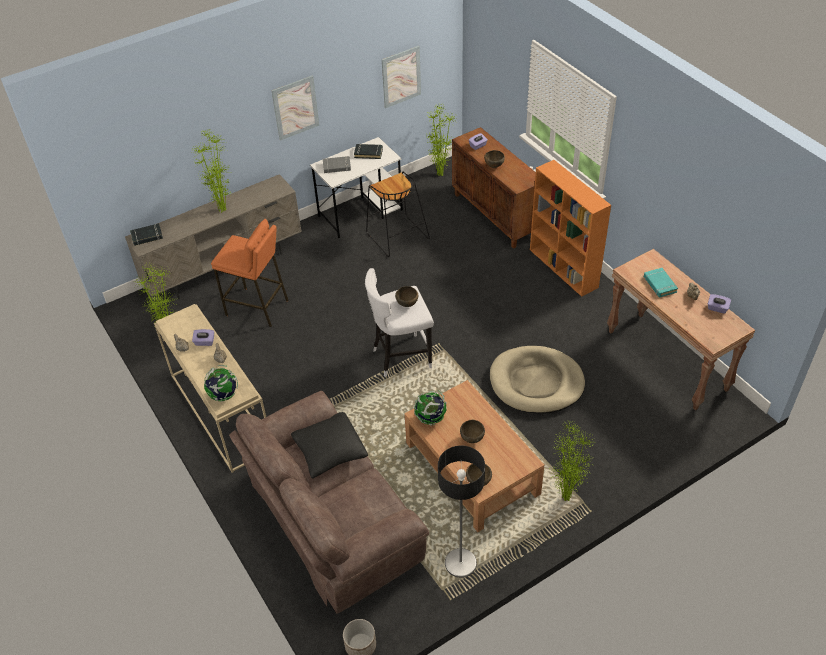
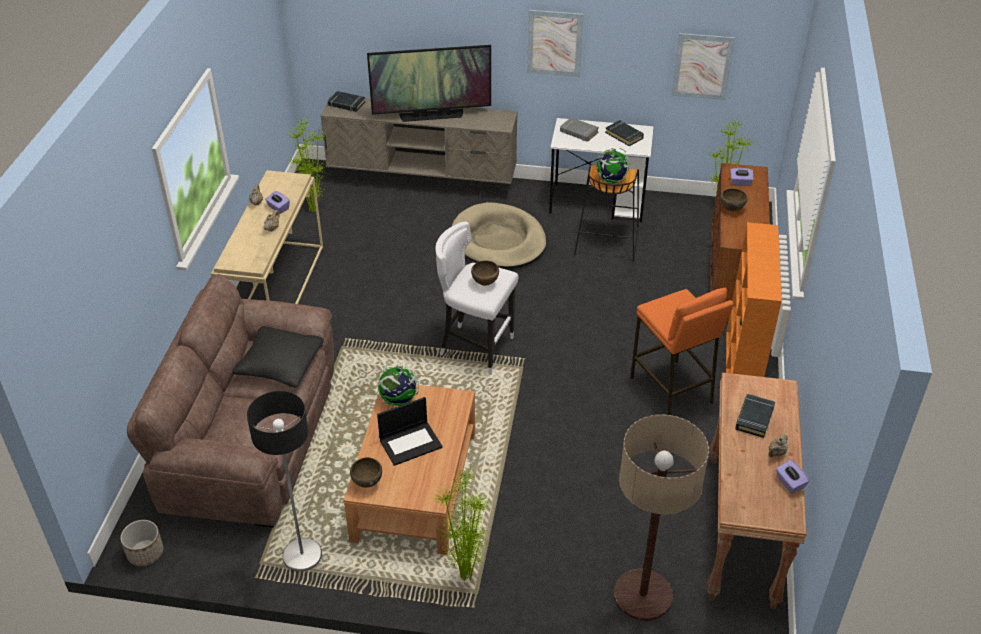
camera: 40 degrees right, 5 degrees down
(223, 395) = (237, 257): globe -> globe (611, 181)
(224, 210) = (431, 116): potted plant -> television
(257, 307) = (407, 230): orange stool -> orange stool (671, 391)
(472, 438) = (411, 443): brown bowl -> laptop
(536, 382) = (572, 455): beige dog bed -> beige dog bed (498, 240)
(659, 284) = (754, 418): turquoise book -> black book
(663, 433) = (642, 595): none -> floor lamp

